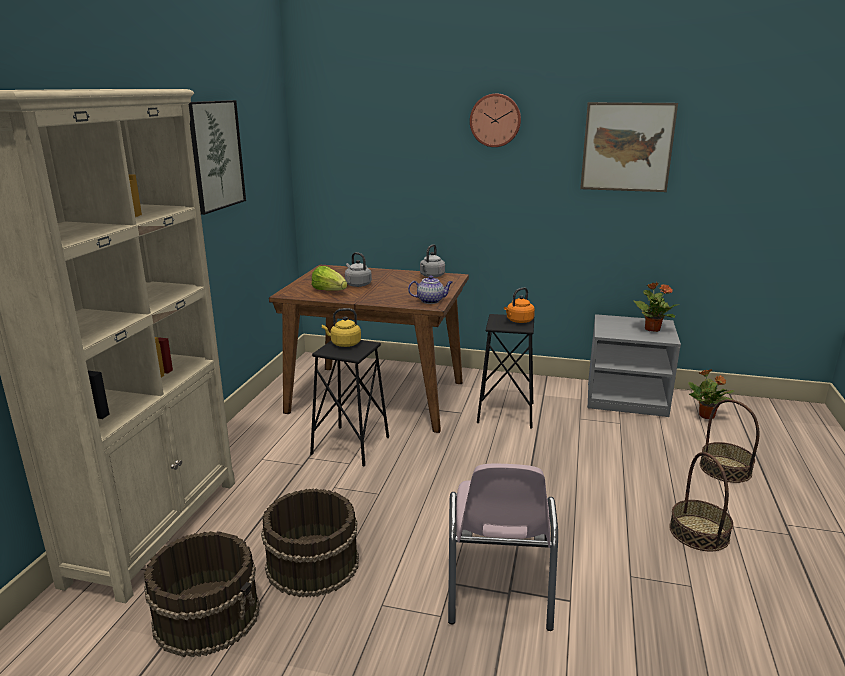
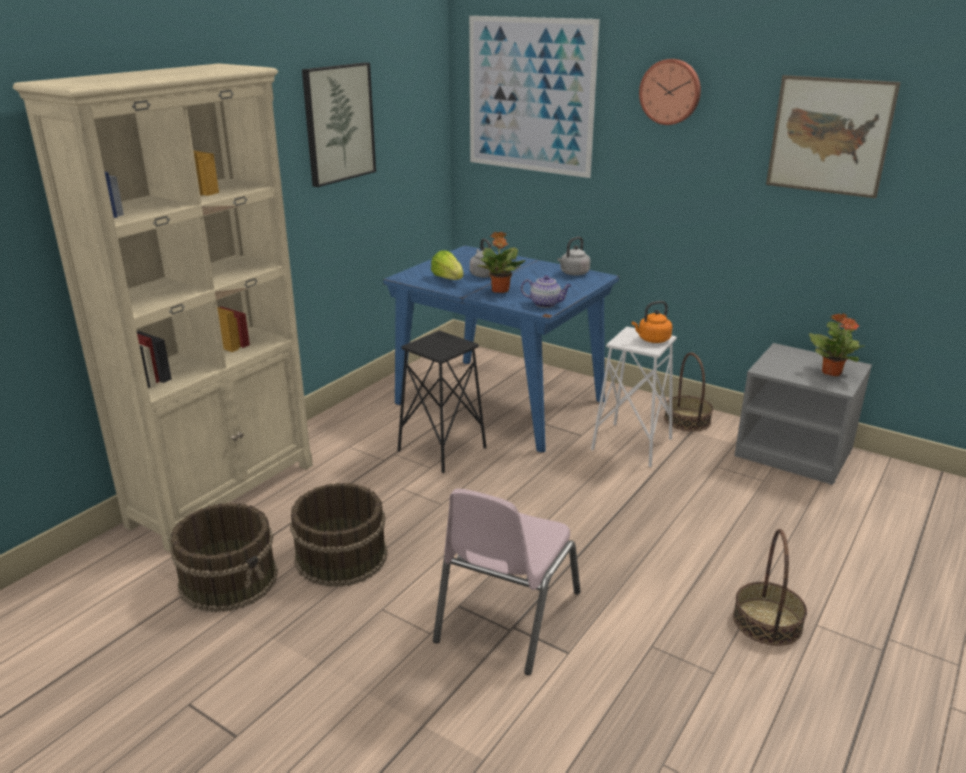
camera: 20 degrees right, 5 degrees up
(344, 344) = (440, 340): yellow kettle -> none
(368, 131) = (530, 96): none -> picture
(378, 397) = (501, 402): brown dining table -> blue dining table
(505, 413) = (631, 444): black stool -> white stool
(707, 416) = (886, 493): potted plant -> potted plant (500, 290)
(725, 469) = (859, 560): basket -> basket (687, 420)

